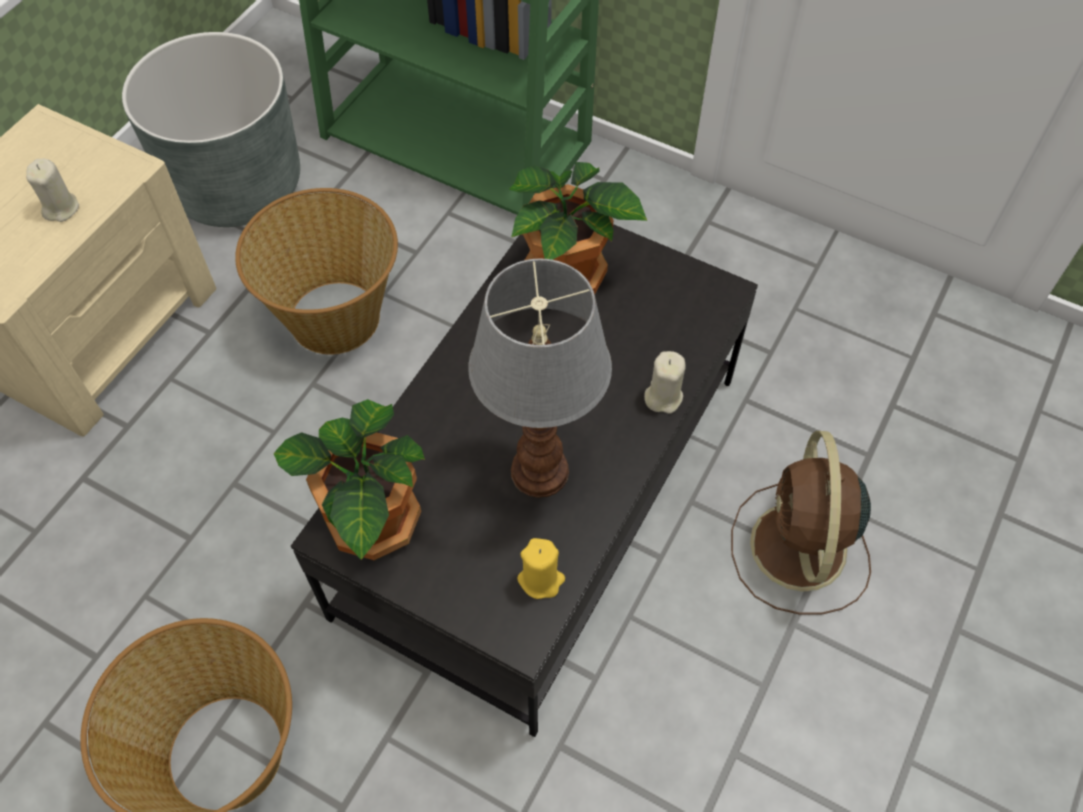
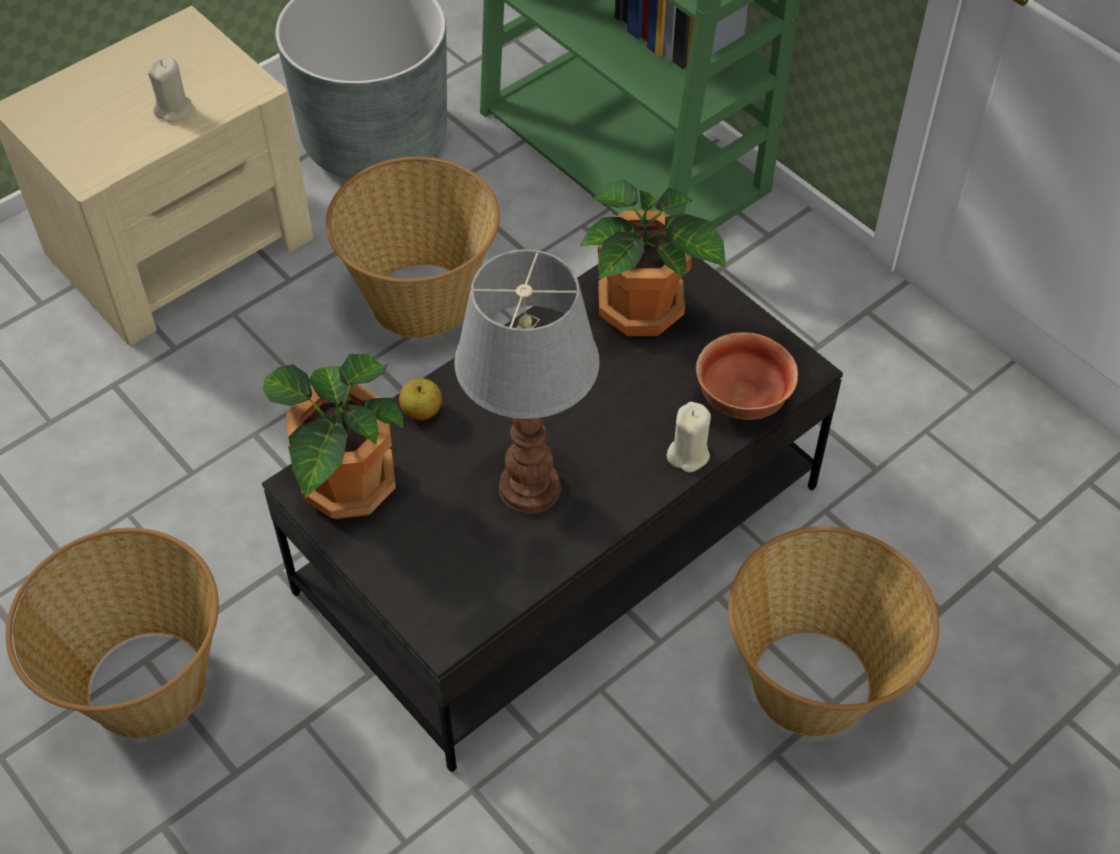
camera: 20 degrees right, 5 degrees down
(412, 429) = (422, 411): none -> apple
(541, 579) = (485, 588): yellow candle -> none
(686, 331) = (743, 398): none -> bowl
(798, 551) = (814, 683): brown fan -> basket

